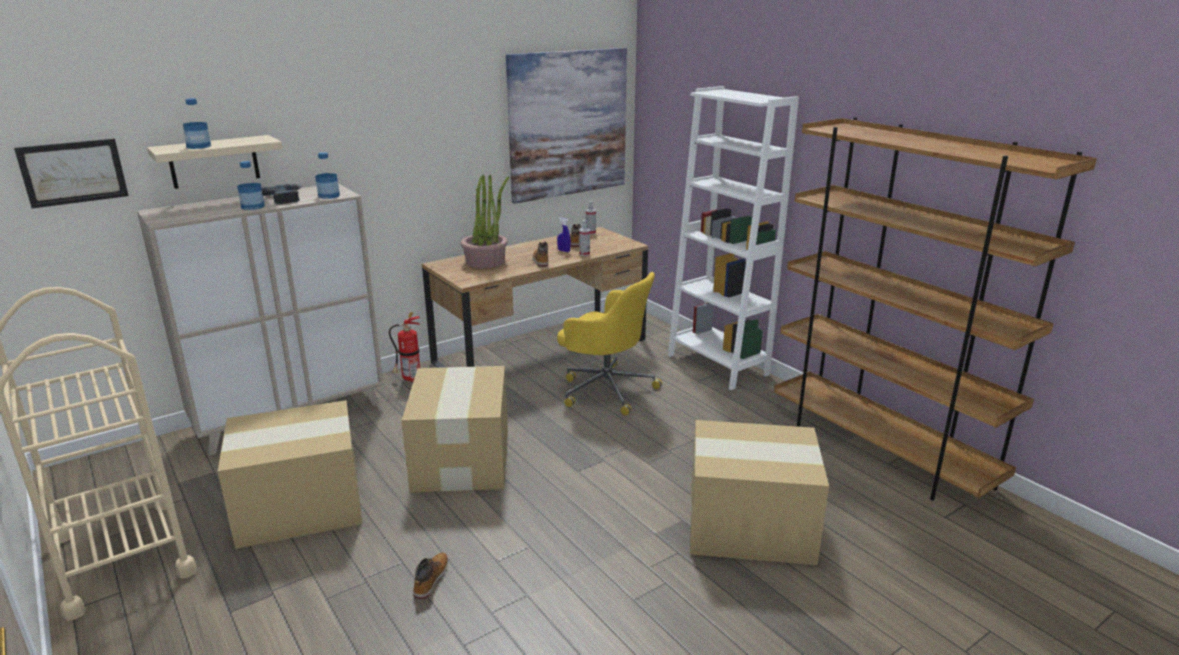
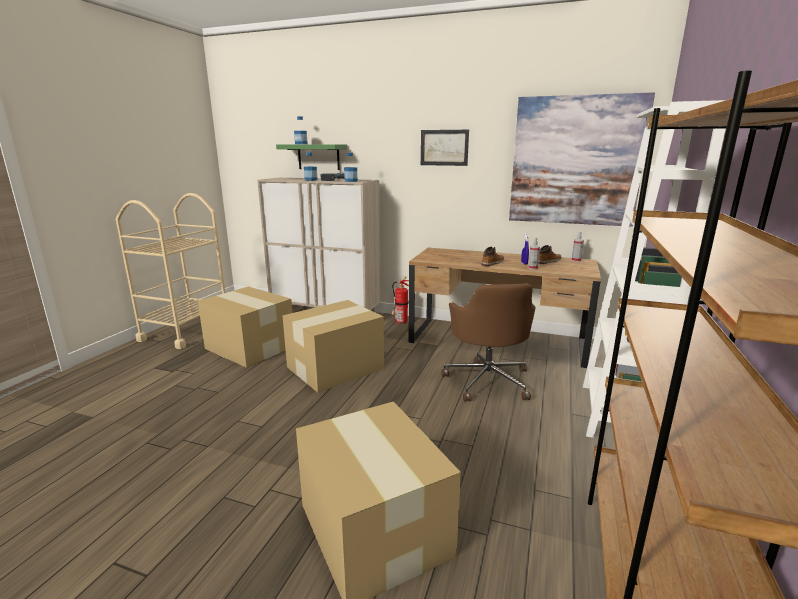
camera: 55 degrees right, 5 degrees down
(73, 172) = (261, 153): picture -> picture (444, 147)
(214, 162) = (318, 157): beige shelf -> green shelf
(430, 579) = (206, 406): boot -> none
(485, 261) = (460, 255): potted plant -> none
(606, 389) = (488, 380): yellow office chair -> brown office chair

